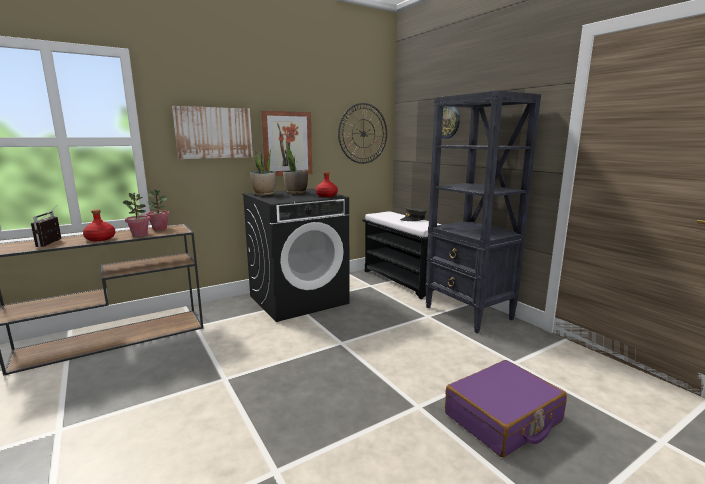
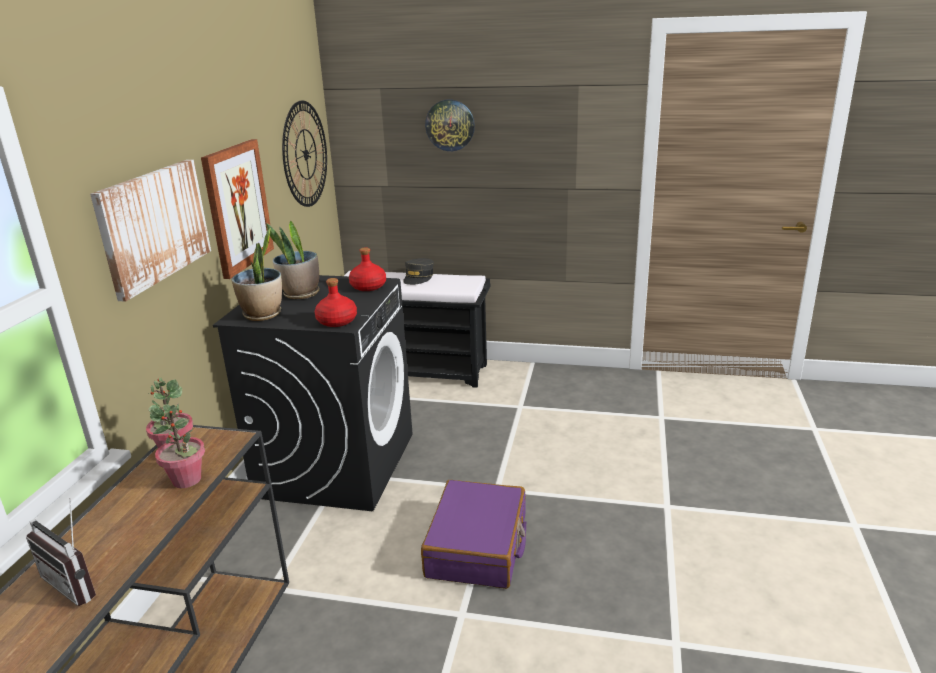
camera: 45 degrees left, 10 degrees up
(100, 239) = (144, 524): red bottle -> red bottle (337, 321)
(469, 313) = (549, 382): black bookcase -> none
(503, 418) = (727, 474): purple suitcase -> purple suitcase (478, 547)

